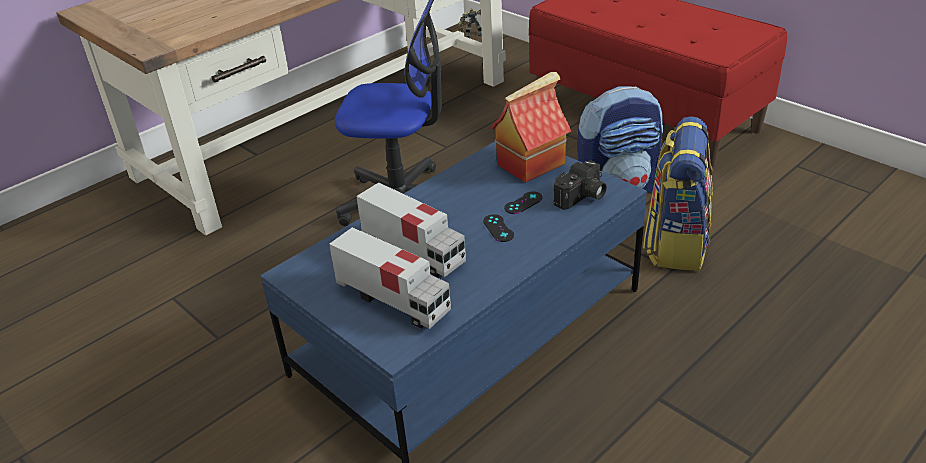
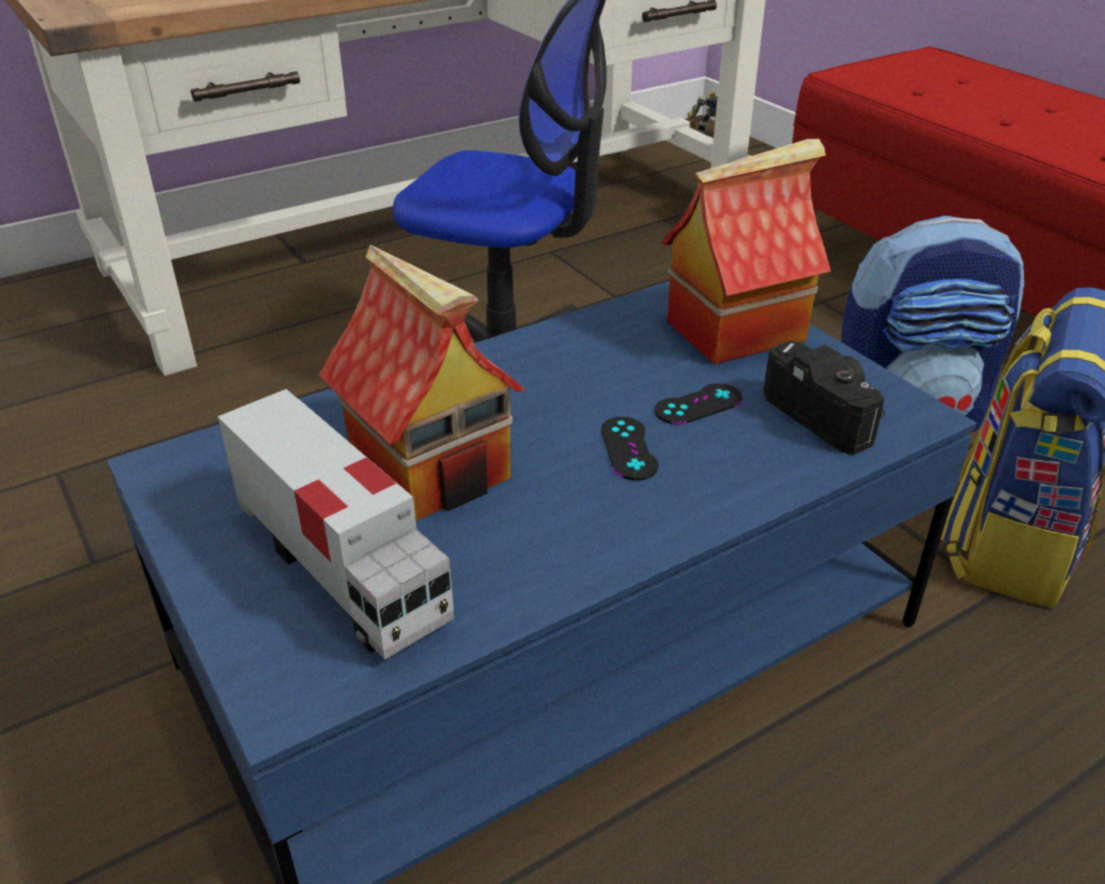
camera: 10 degrees right, 0 degrees up
(414, 251) = (433, 466): toy truck -> toy house
(582, 197) = (827, 414): camera -> camera turned 90 degrees counterclockwise

